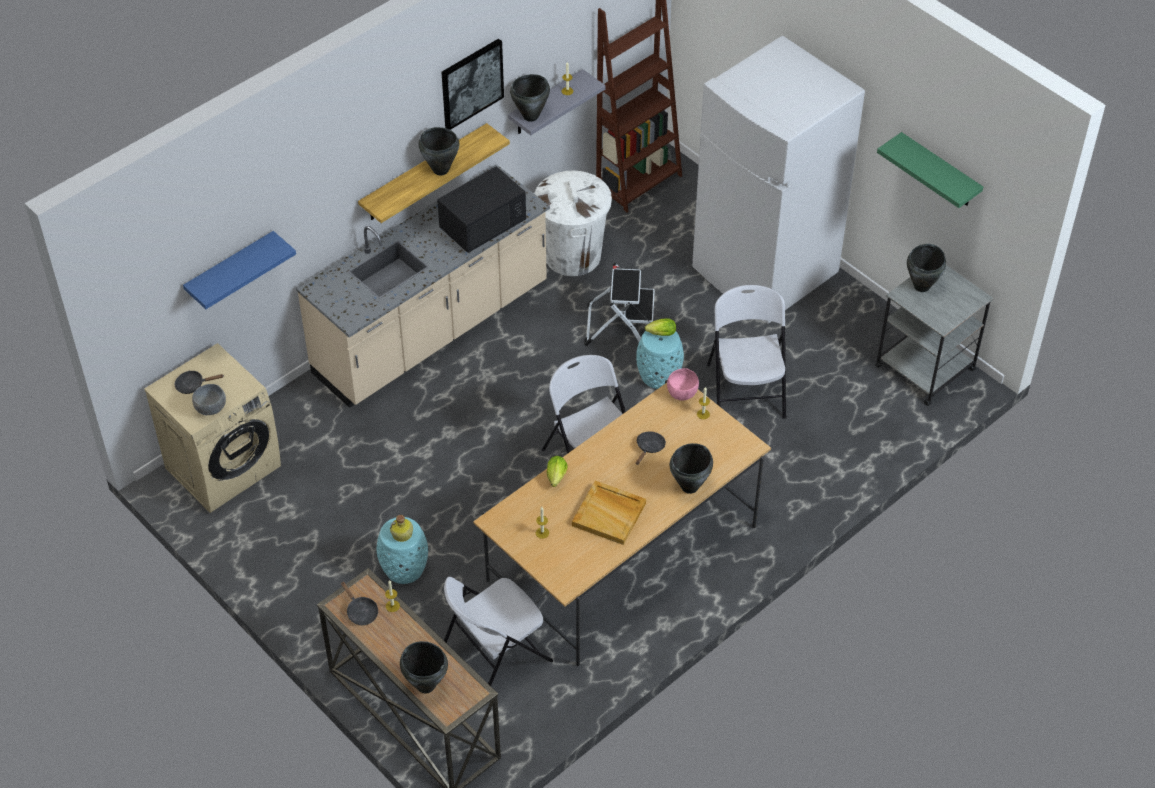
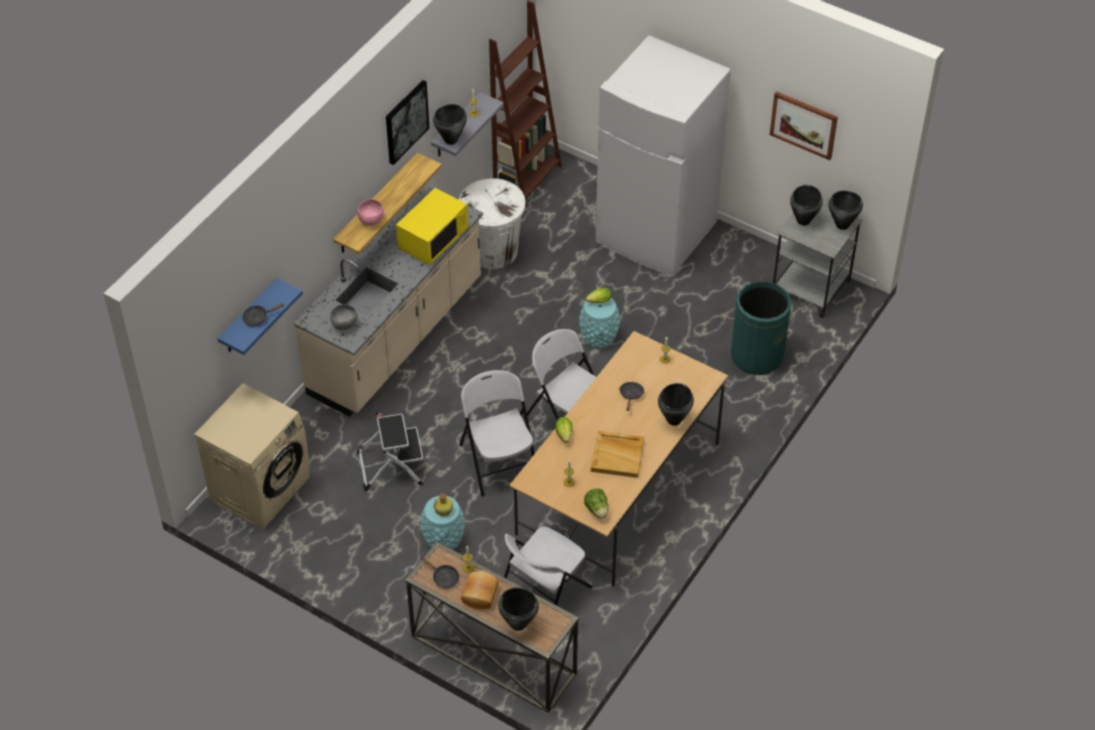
camera: 15 degrees left, 0 degrees up
(193, 385) = (235, 422): black frying pan -> black frying pan (258, 318)
(211, 409) = (259, 439): grey bowl -> grey bowl (345, 325)
(393, 640) = (479, 594): none -> bread
(441, 170) = (393, 199): black cooking pot -> black cooking pot (842, 225)
(483, 225) = (433, 239): black microwave -> yellow microwave
(563, 572) = (597, 510): none -> lettuce
(619, 325) = (552, 302): step ladder -> step ladder (391, 465)
(681, 394) = (642, 346): pink bowl -> pink bowl (371, 221)
(746, 391) = (674, 335): white chair -> white chair (499, 461)
(835, 434) = (757, 356): none -> green trash can
(939, 171) = (804, 124): green shelf -> picture

